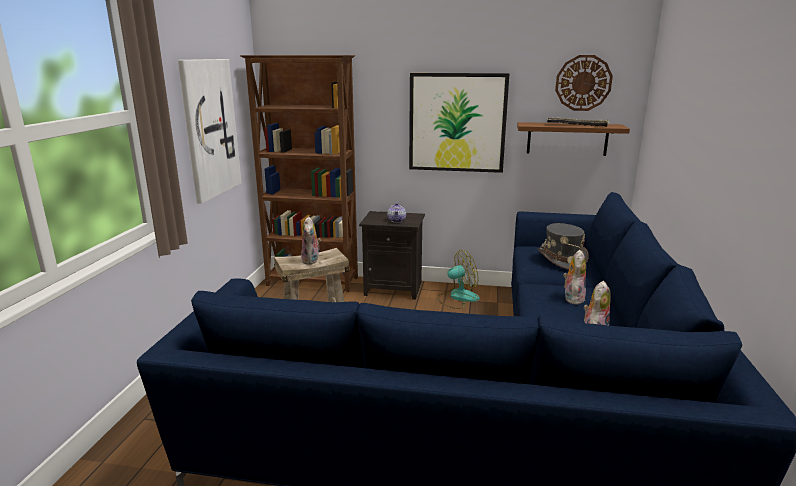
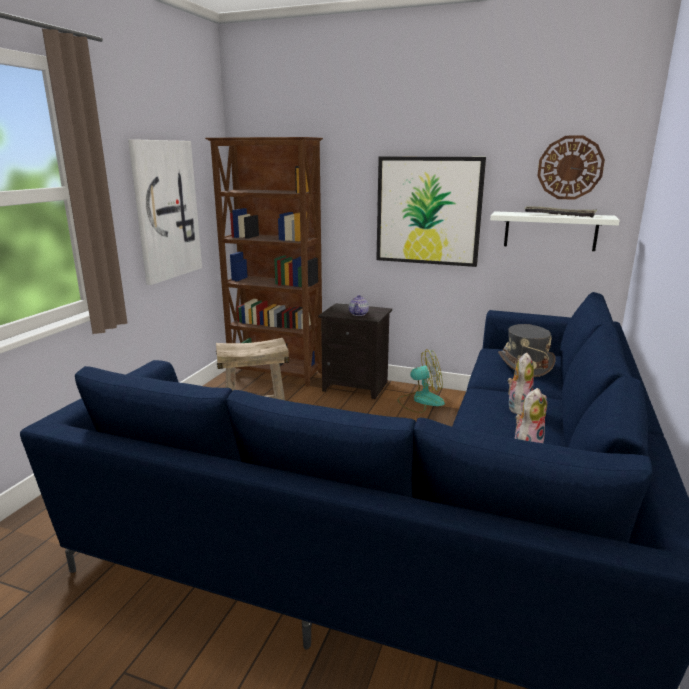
camera: 10 degrees right, 0 degrees up
(311, 261) = (252, 349): plush toy -> none
(567, 138) = (550, 231): brown shelf -> white shelf

